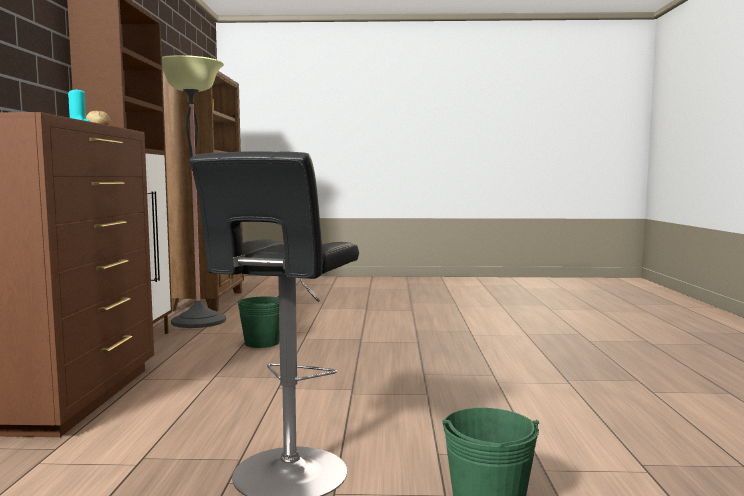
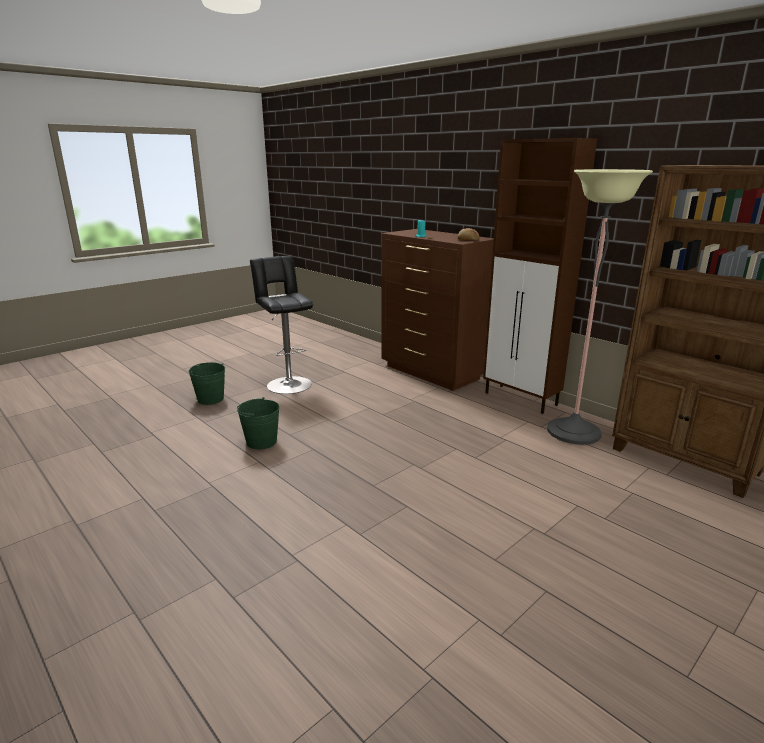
camera: 135 degrees right, 15 degrees up
(262, 343) = (466, 431): green bucket -> green bucket (261, 442)

